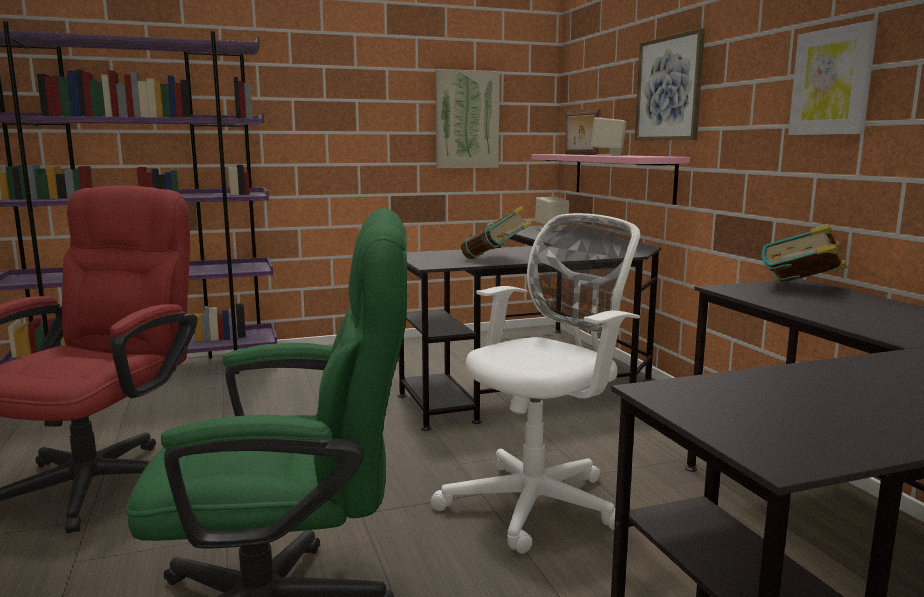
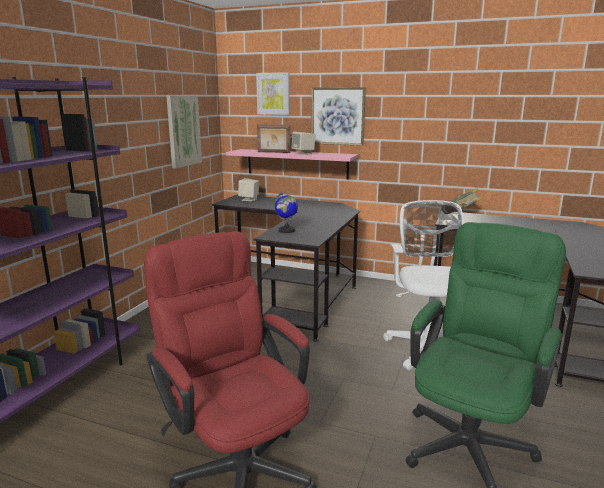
camera: 50 degrees left, 5 degrees up
(453, 254) = (286, 231): none -> globe
(495, 260) = (320, 229): book -> none
(832, 82) = (453, 124): picture -> picture (273, 93)

